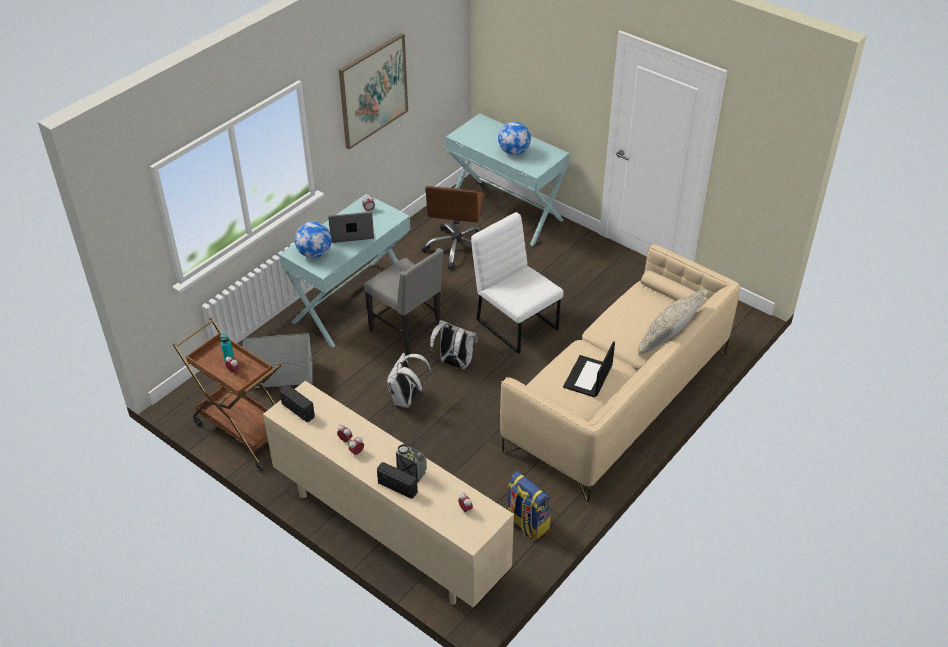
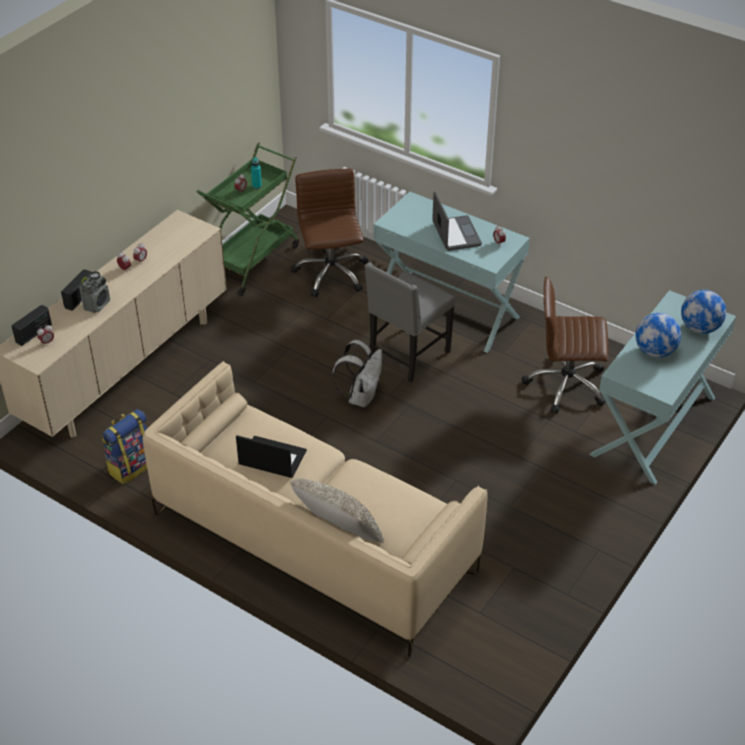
camera: 85 degrees right, 0 degrees up
(245, 432) = (253, 262): brown cart -> green cart
(279, 374) = (331, 273): grey storage box -> brown office chair
(298, 410) = (181, 229): radio -> radio (34, 333)
(314, 254) = (413, 214): globe -> globe (699, 328)
(373, 90) = (593, 150): picture -> none
(407, 400) = (302, 365): white backpack -> none
(516, 323) = (436, 445): white chair -> none

